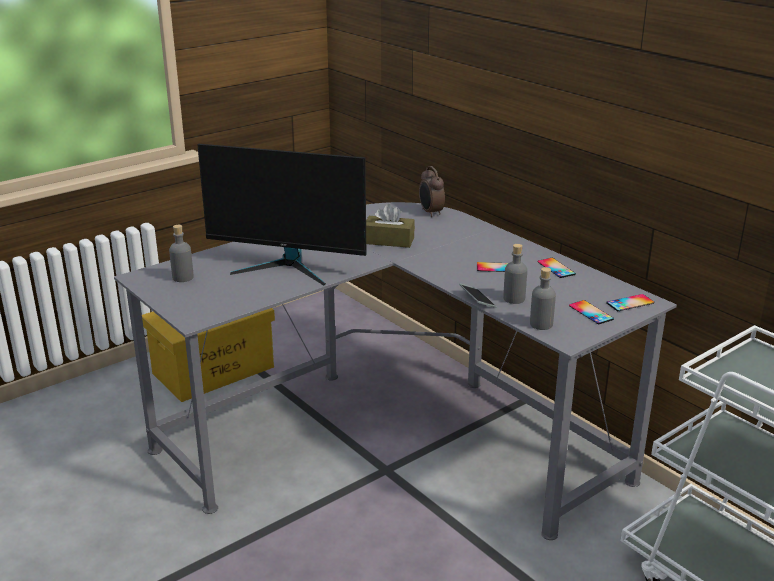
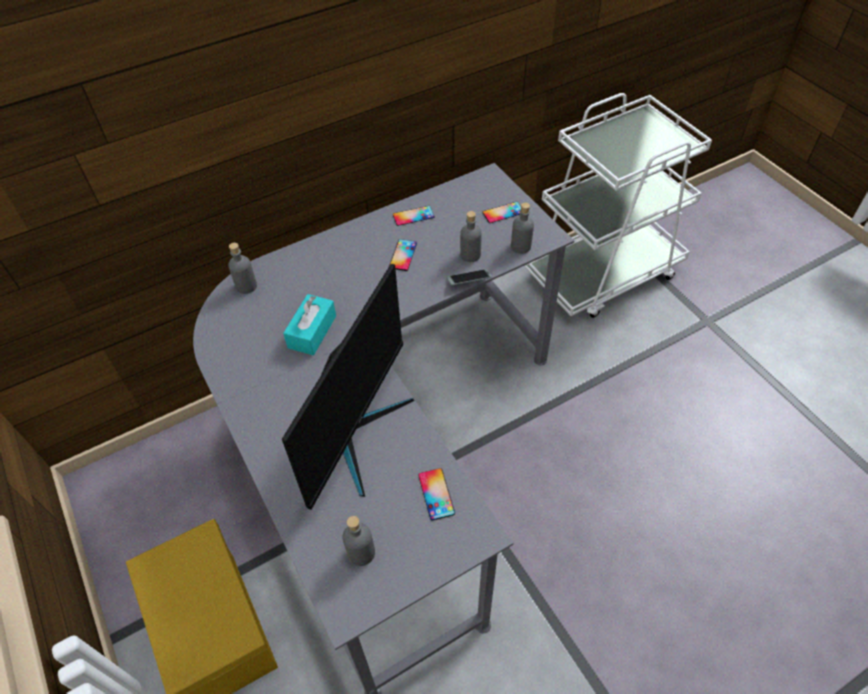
camera: 80 degrees left, 25 degrees up
(389, 240) = (312, 331): brown tissue box -> turquoise tissue box
(430, 213) = (246, 286): alarm clock -> grey bottle
(630, 303) = (489, 187): phone -> phone (436, 494)

